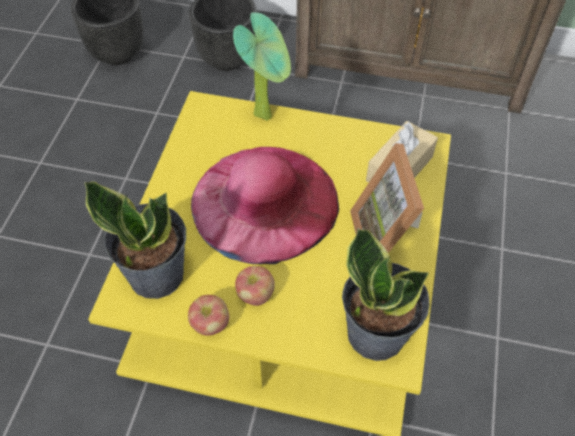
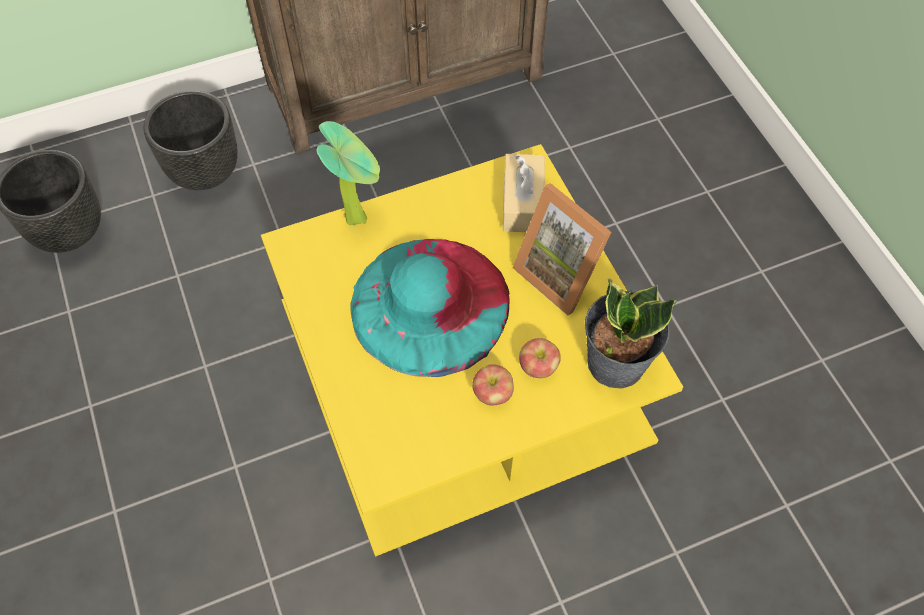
camera: 35 degrees left, 5 degrees up
(156, 274) = (389, 432): potted plant -> none
(210, 324) = (476, 443): apple -> apple (538, 367)
(264, 202) = (430, 304): pink hat -> turquoise hat

